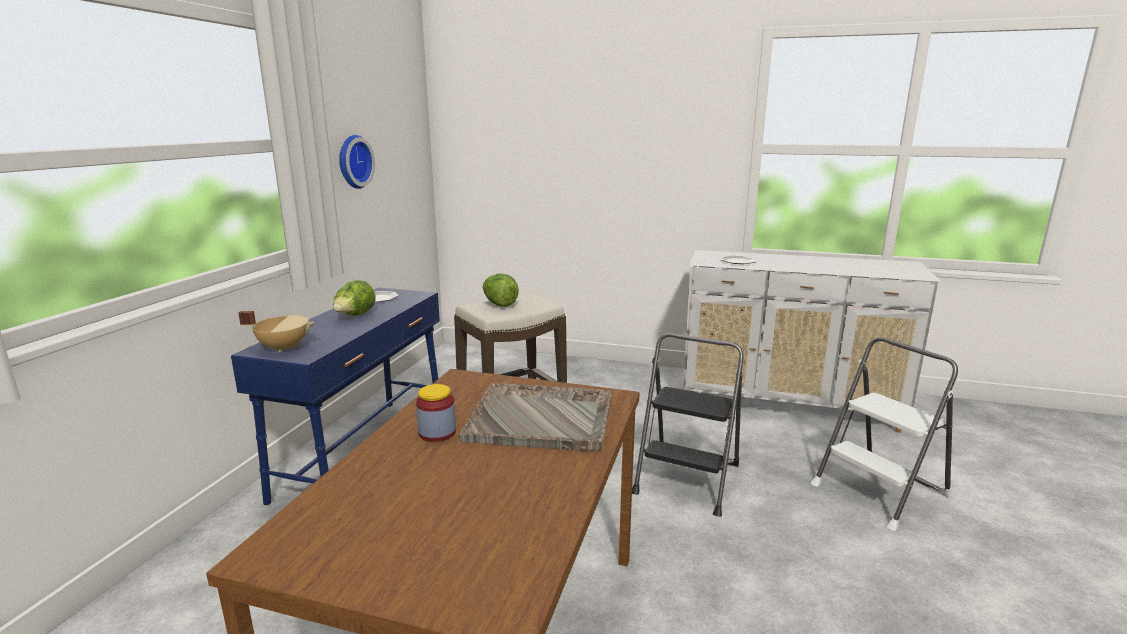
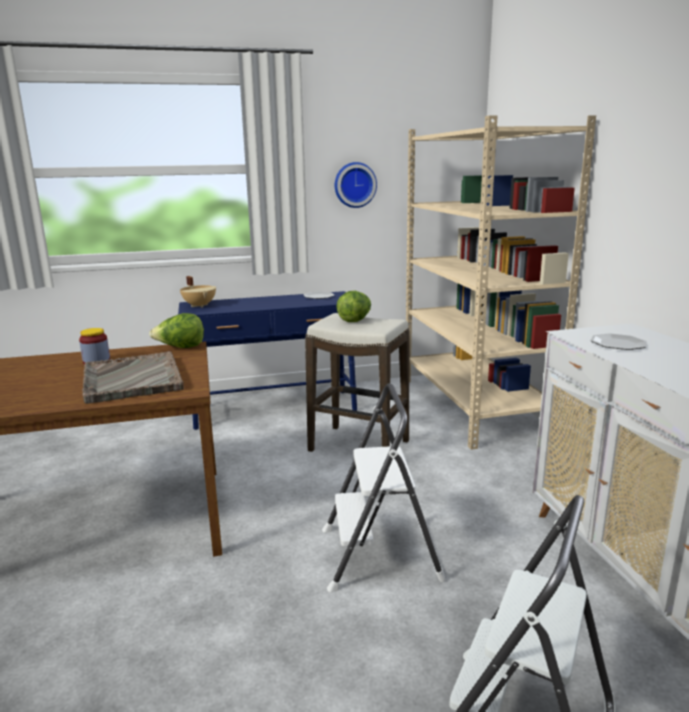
camera: 60 degrees right, 0 degrees up
(355, 316) = (274, 301): lettuce -> lettuce (181, 348)
(512, 366) = (474, 406): none -> beige bookcase
(689, 476) = (385, 553): black step ladder -> white step ladder

